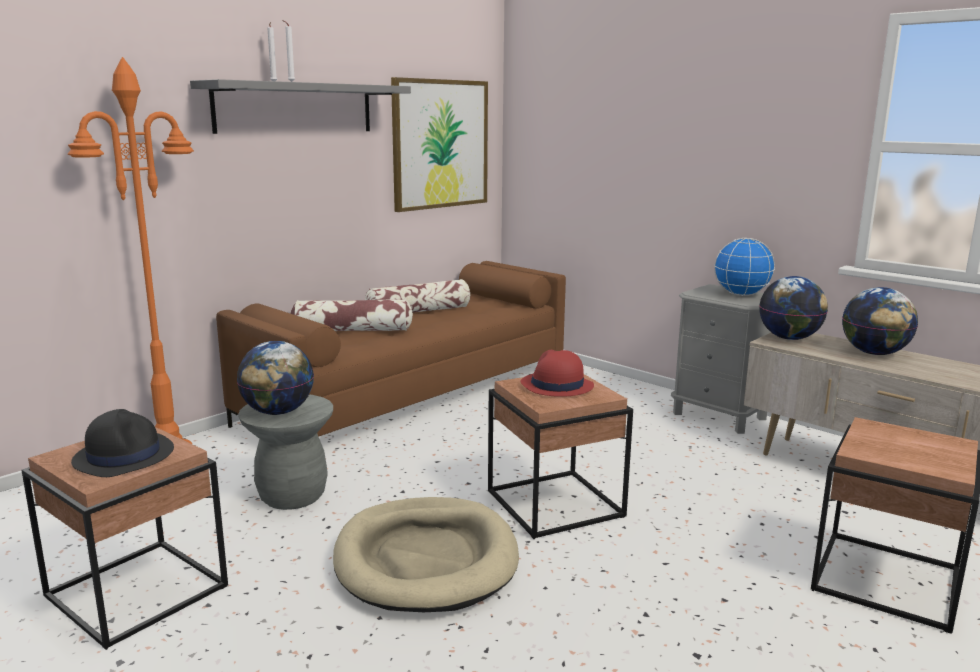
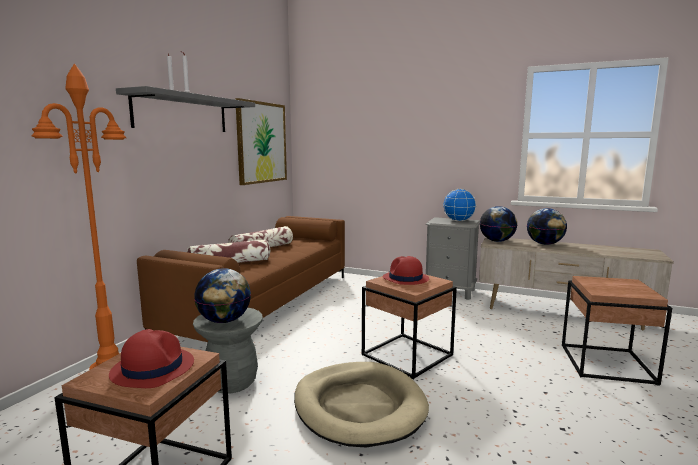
camera: 20 degrees left, 5 degrees down
(124, 455) = (152, 368): black hat -> red hat

